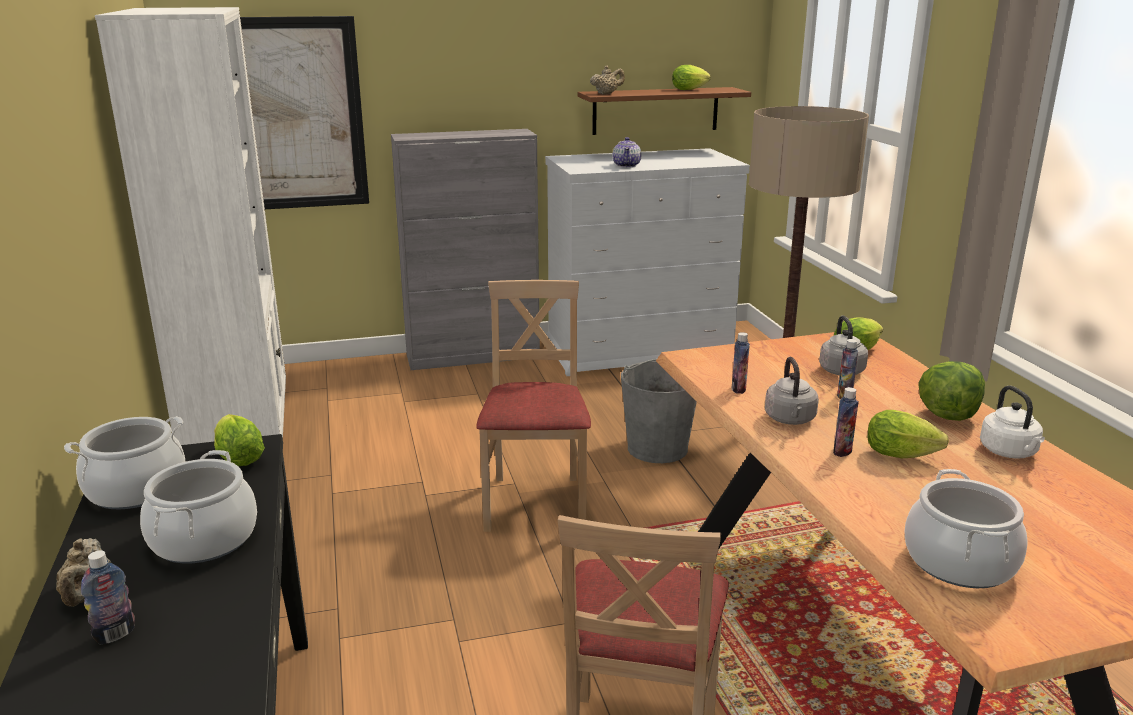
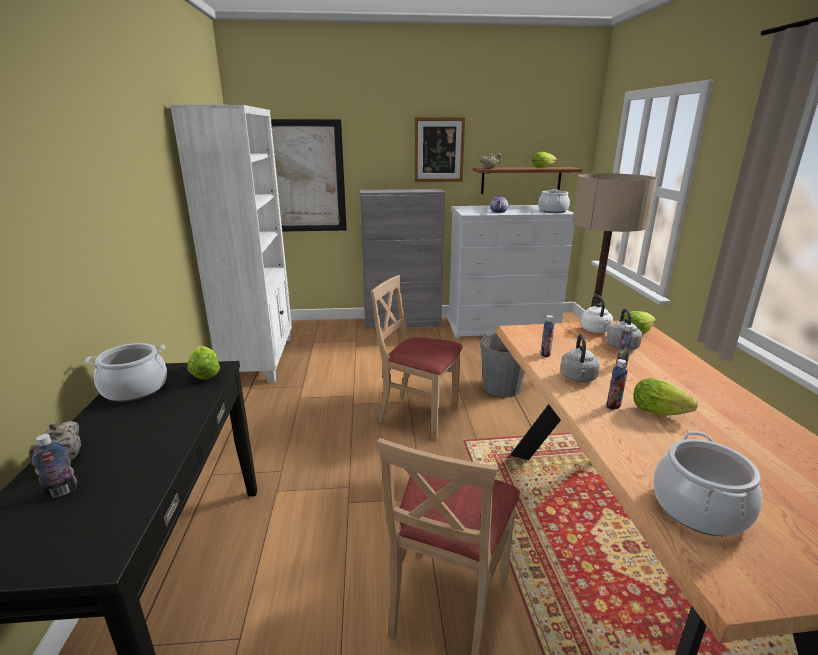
camera: 10 degrees right, 0 degrees up
(204, 539) = (156, 427): cooking pot -> cooking pot (553, 211)
(521, 64) = (439, 150): none -> picture
(536, 503) = (418, 415): beige chair -> beige chair turned 75 degrees counterclockwise
(947, 415) = (698, 384): lettuce -> none
(1010, 452) = (748, 418): white kettle -> white kettle (596, 331)

